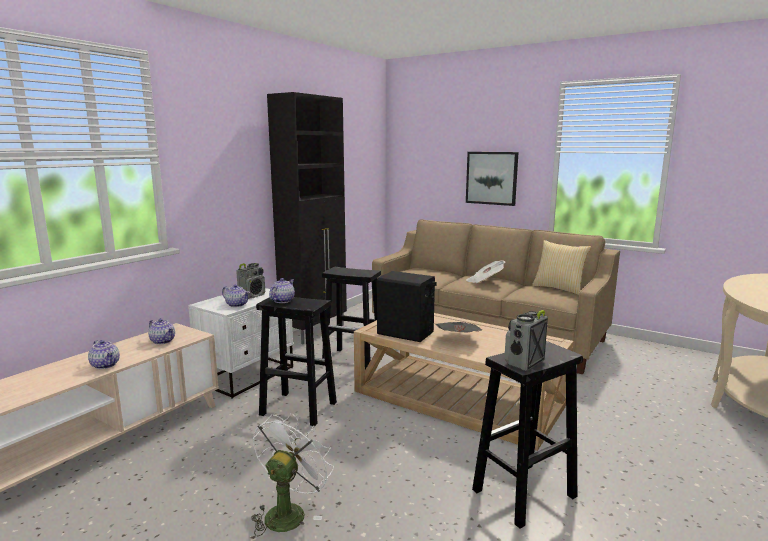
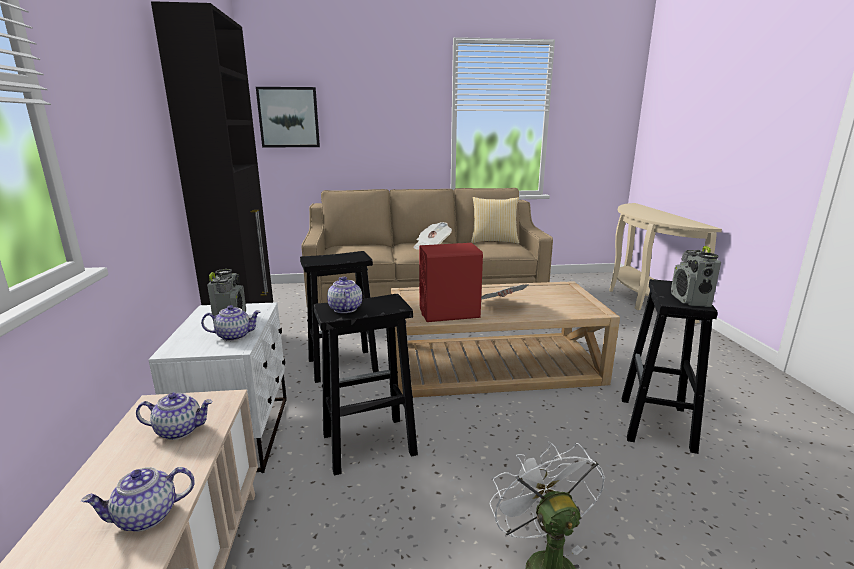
camera: 40 degrees left, 5 degrees up
(106, 365) = (146, 517): teapot -> teapot turned 150 degrees clockwise
(406, 333) = (449, 313): black speaker -> red speaker
(491, 178) = (388, 139): picture -> picture (289, 117)

